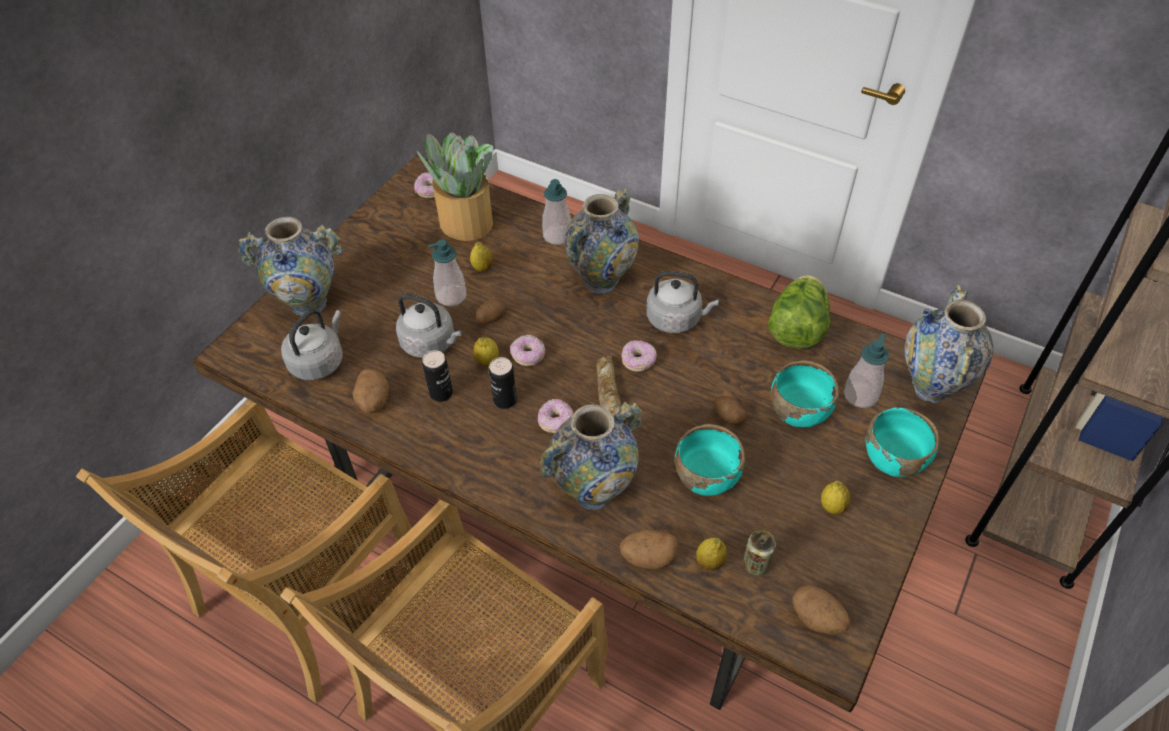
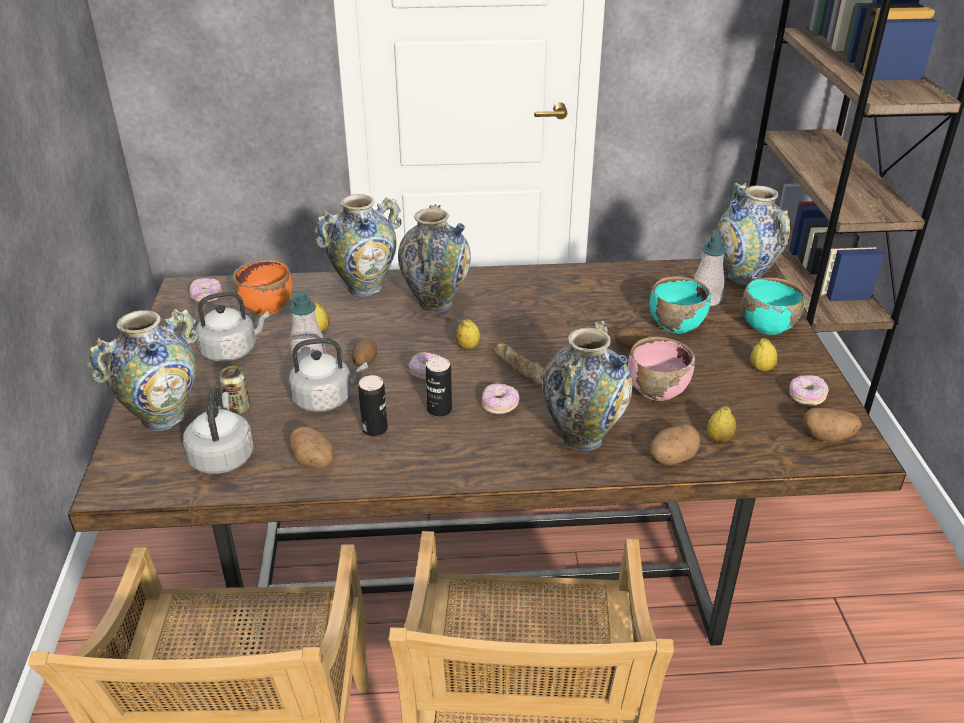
camera: 35 degrees left, 15 degrees down
(465, 222) = (267, 306): potted plant -> orange bowl
(487, 360) = (393, 390): lemon -> lemon (467, 347)
(557, 236) = (364, 288): soap dispenser -> vase
(638, 361) = (523, 341): donut -> donut (806, 397)
(676, 319) = (524, 305): grey kettle -> grey kettle (232, 351)
(706, 476) = (656, 390): turquoise bowl -> pink bowl
(756, 564) = (752, 425): can -> can (238, 408)
(796, 328) = (619, 278): lettuce -> none

